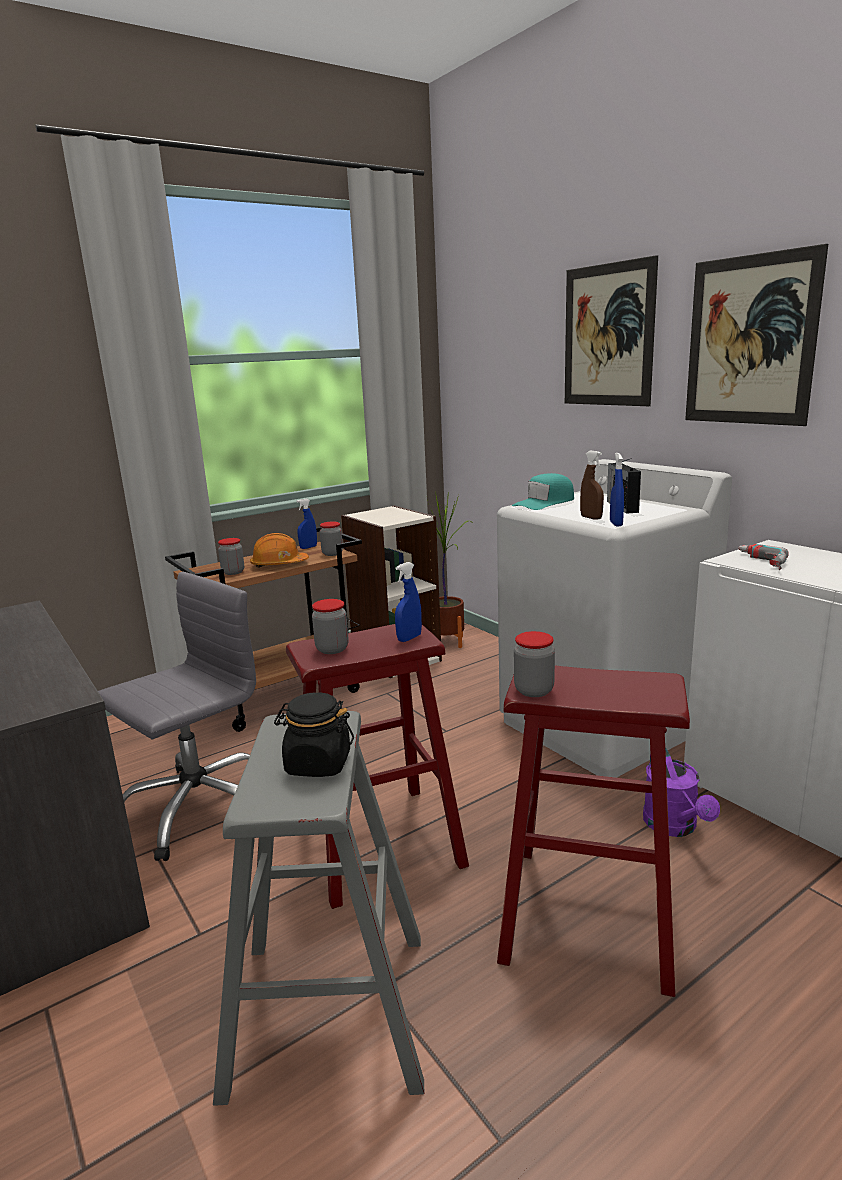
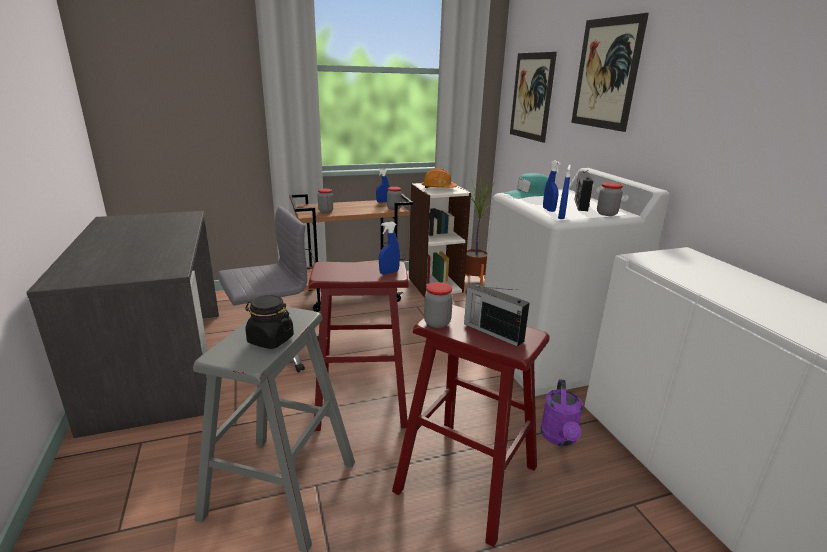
camera: 15 degrees right, 5 degrees up
(279, 565) = (356, 210): orange hard hat -> orange hard hat (438, 188)
(332, 649) = (337, 270): jar -> jar (606, 214)
(591, 518) = (548, 210): brown spray bottle -> blue spray bottle
(614, 687) = (492, 332): none -> radio
(750, 341) = (701, 88): picture -> picture (531, 96)
(758, 563) = (659, 263): power drill -> none

